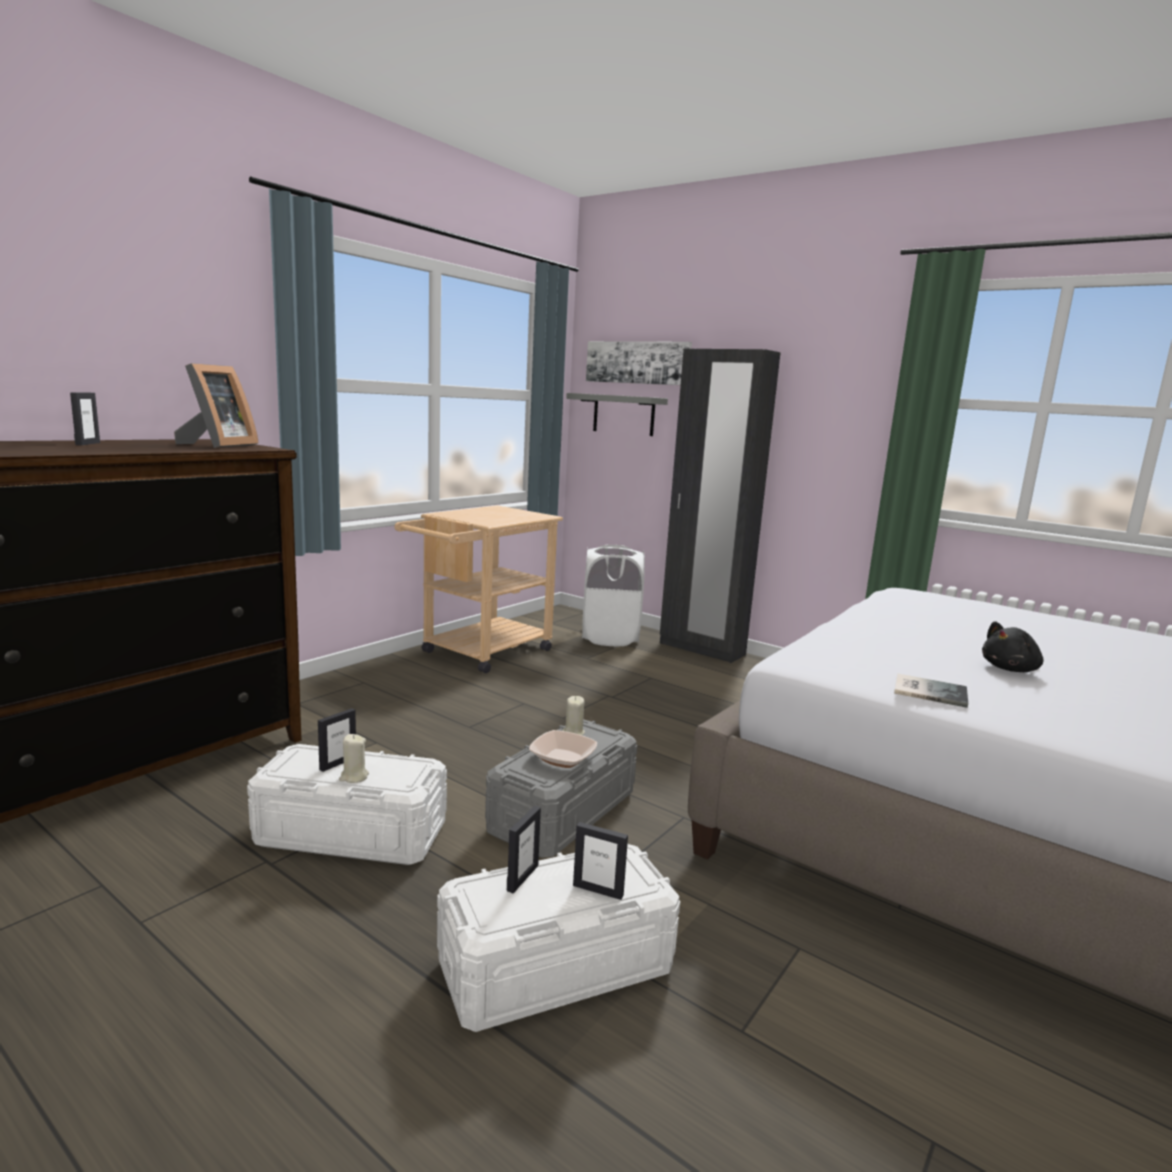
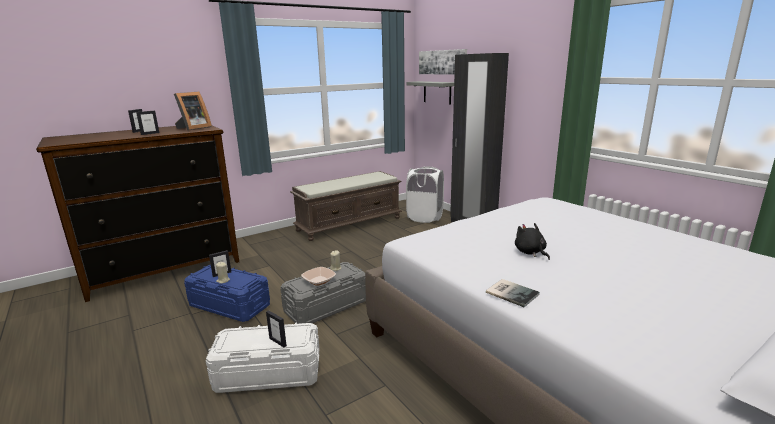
camera: 20 degrees right, 5 degrees up
(351, 833) = (230, 305): white storage box -> blue storage box
(479, 653) = (349, 224): beige cart -> brown bench
(522, 878) = (252, 332): picture frame -> picture frame (150, 133)
(928, 691) = (455, 262): book -> book (511, 292)
(1011, 669) = (530, 252): black plush toy -> black plush toy turned 75 degrees clockwise

